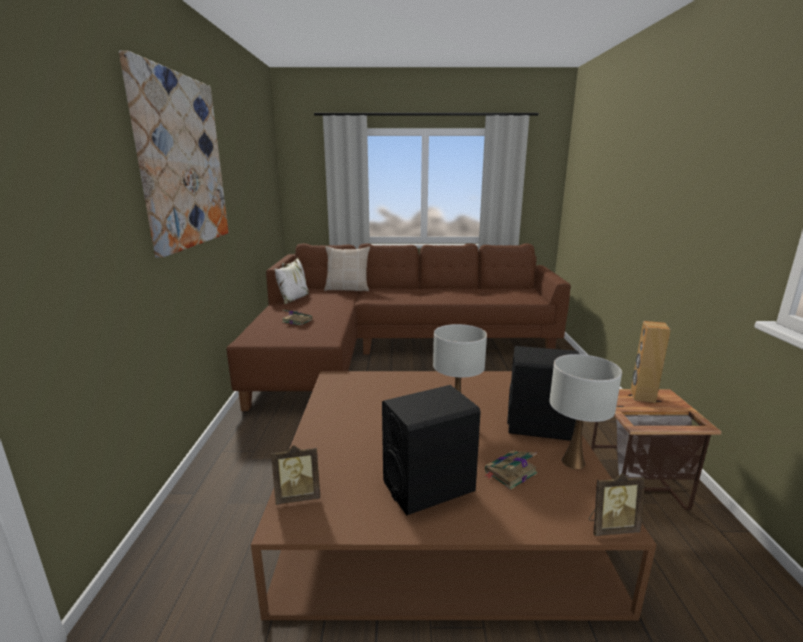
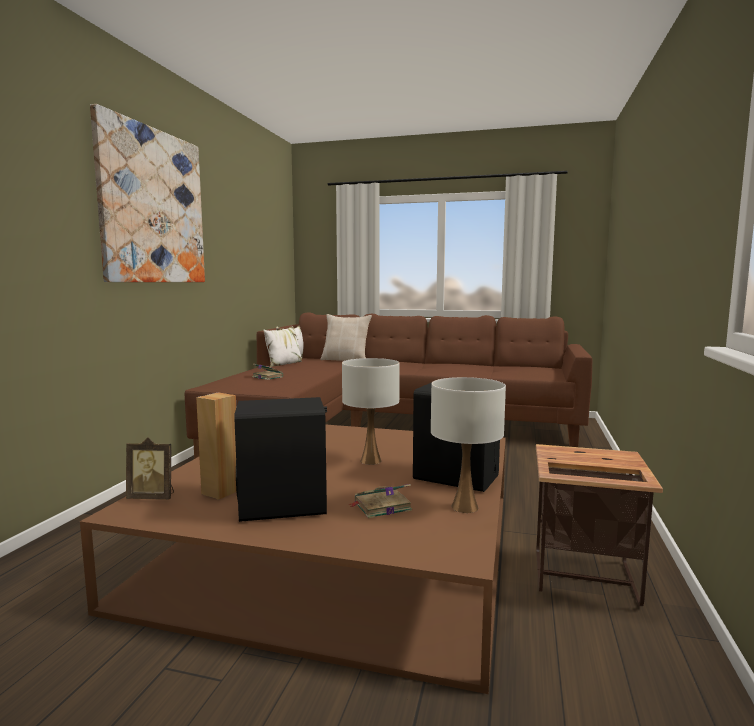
camera: 15 degrees right, 10 degrees down
(610, 527) = (451, 559): picture frame -> none
(642, 396) = (590, 454): brown speaker -> brown speaker (220, 492)

